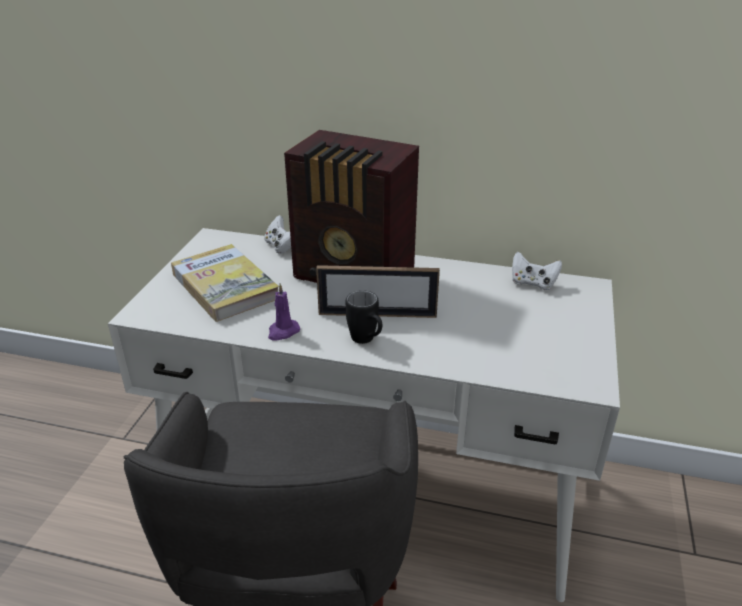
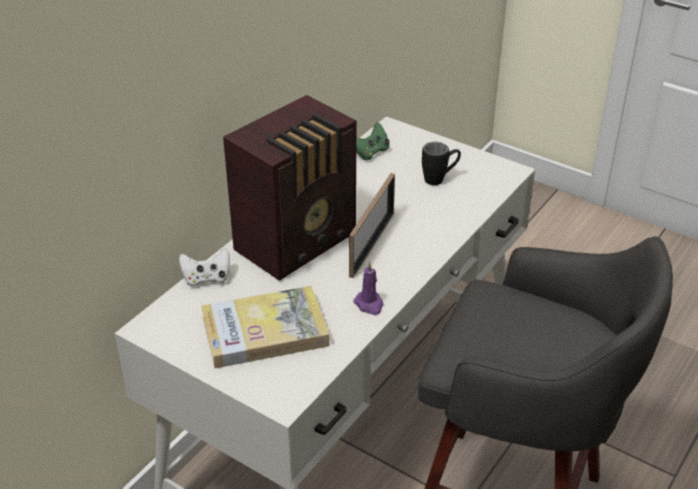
camera: 70 degrees left, 5 degrees up
(366, 341) = (408, 259): black mug -> black mug (440, 179)
(533, 283) = (370, 152): white game controller -> green game controller

